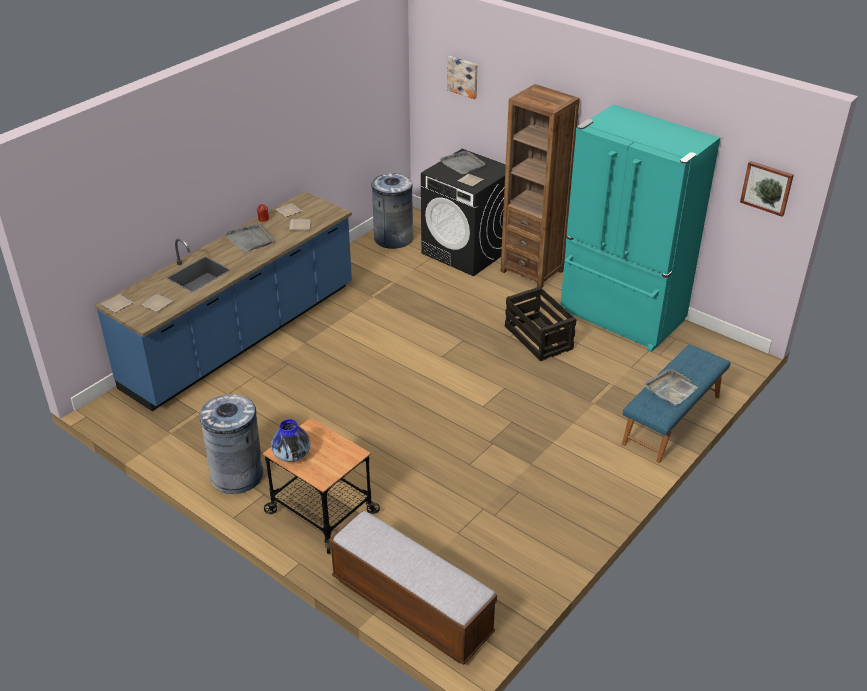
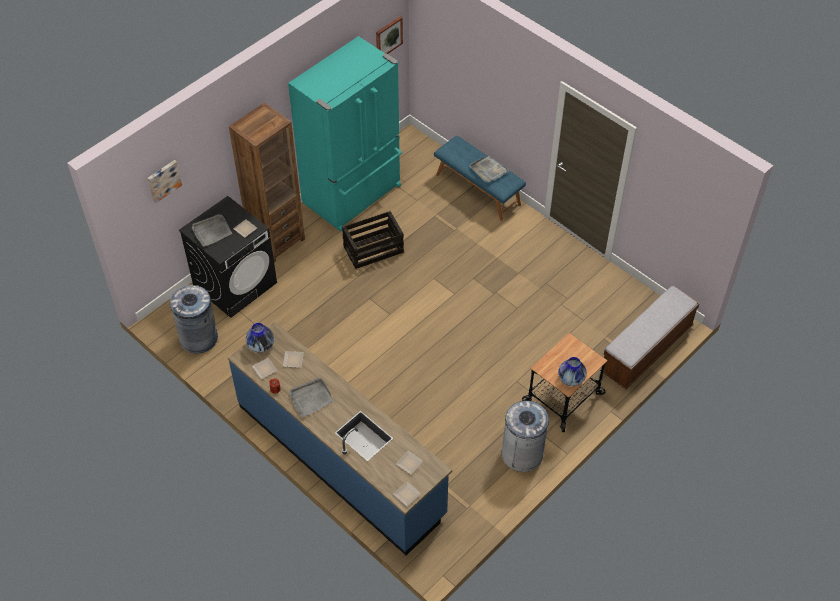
camera: 85 degrees left, 15 degrees up
(319, 207) = (261, 345): none -> vase

